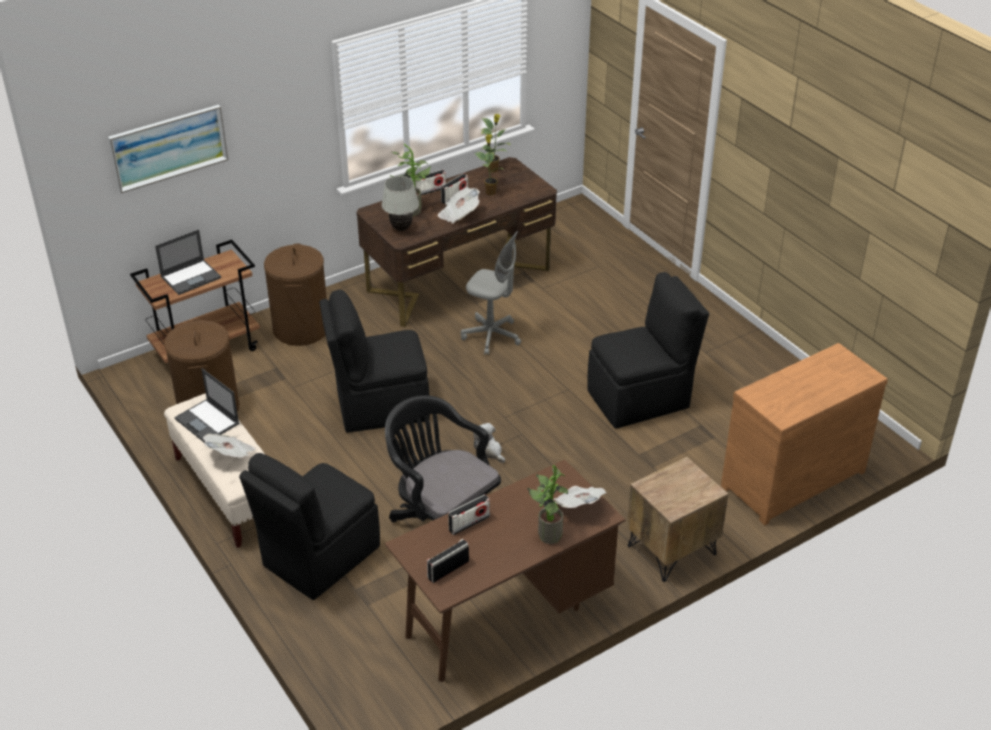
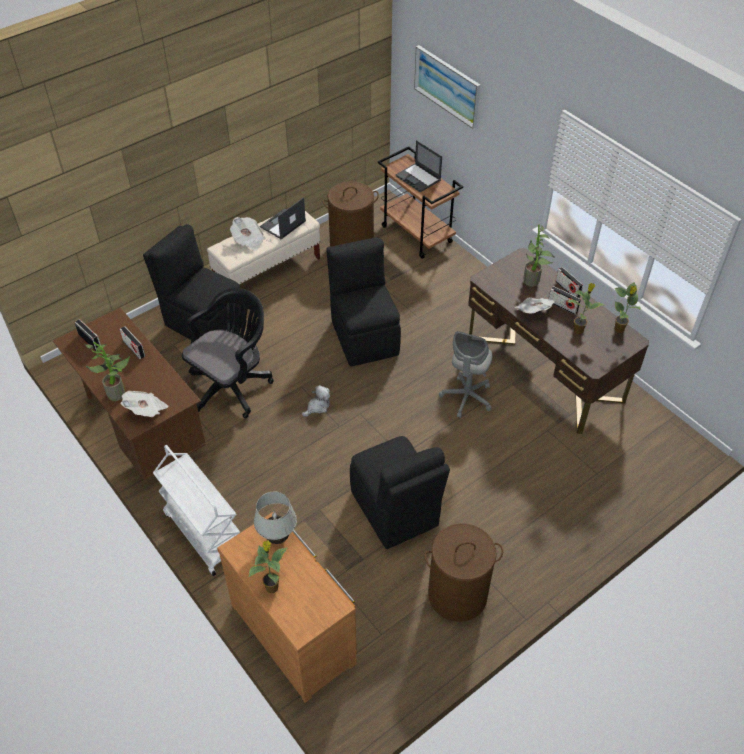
camera: 85 degrees right, 10 degrees up
(301, 329) = (452, 280): brown laundry basket -> brown laundry basket (457, 595)
(401, 228) = (501, 277): white table lamp -> white table lamp (277, 538)
(672, 550) = (203, 533): brown nightstand -> white cart
(823, 393) = (272, 586): none -> potted plant

